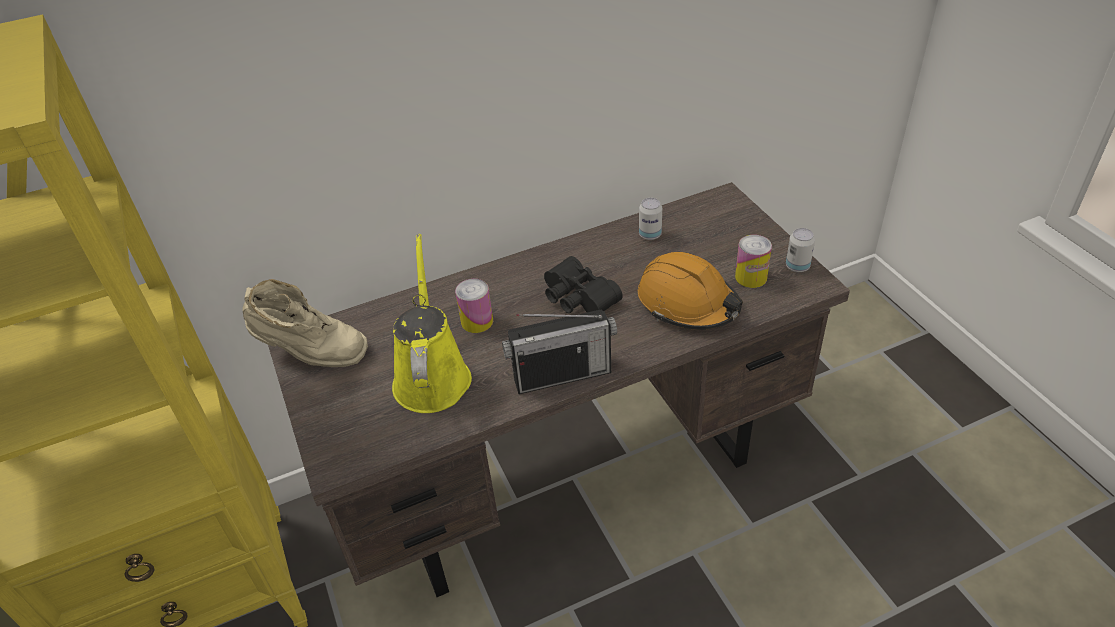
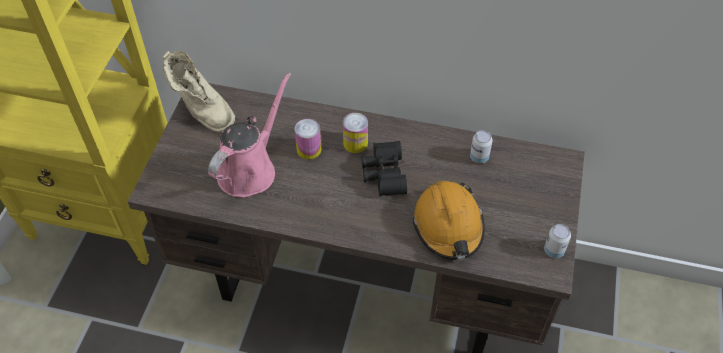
camera: 35 degrees right, 10 degrees up
(432, 376) = (250, 169): yellow watering can -> pink watering can
(562, 375) = (321, 221): radio -> none
(751, 277) = (512, 236): can -> can (355, 143)

